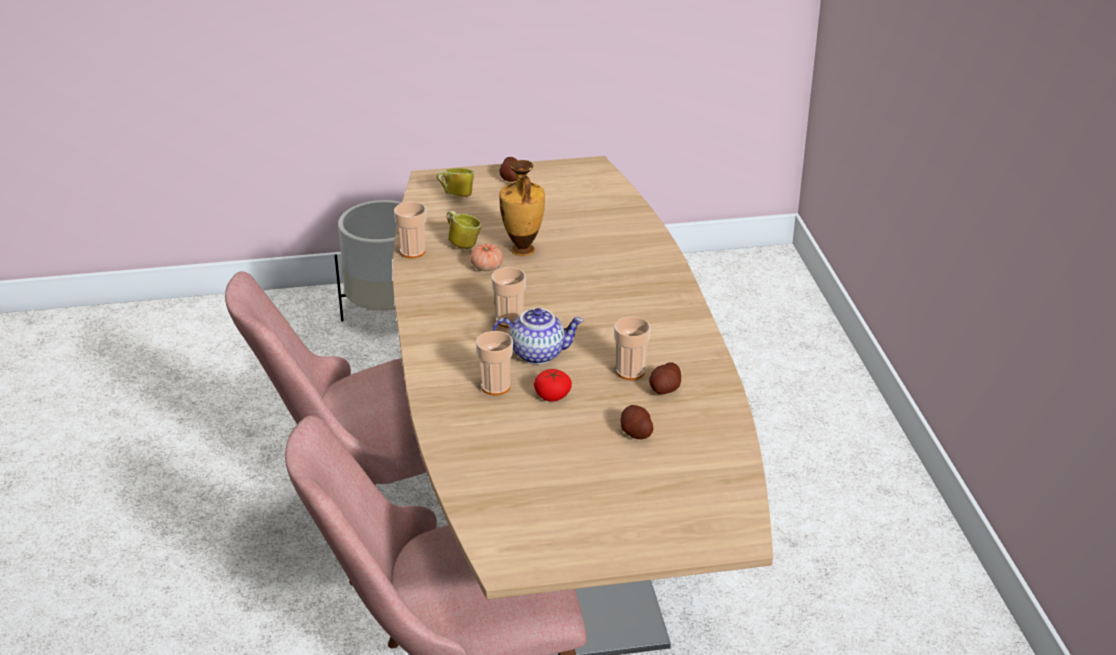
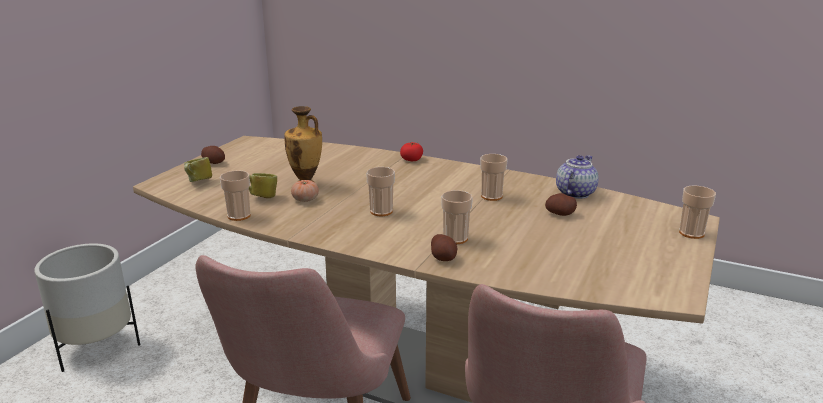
camera: 55 degrees left, 10 degrees down
(538, 353) = (434, 214): teapot -> teapot (574, 193)
(552, 395) = (489, 224): tomato -> tomato (411, 159)
(665, 389) = (522, 193): potato -> potato (443, 258)
(690, 543) = (691, 233): none -> cup

